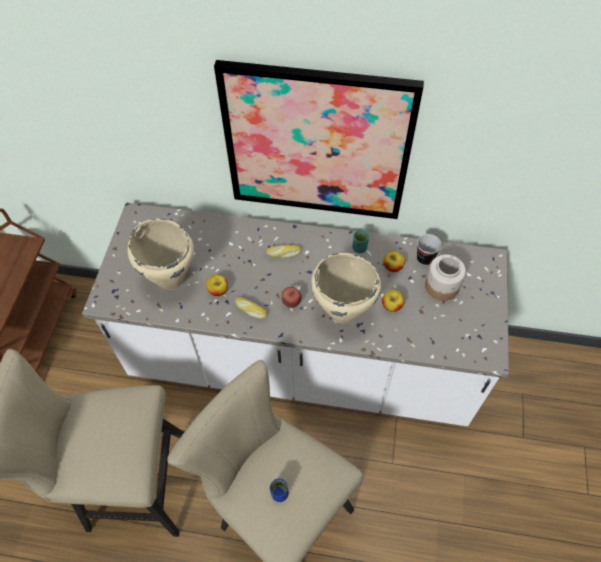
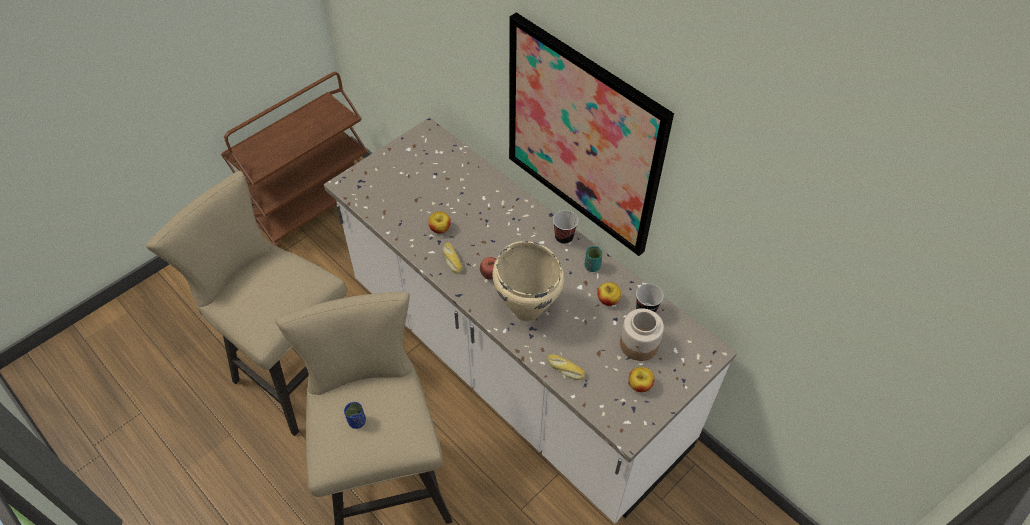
camera: 35 degrees right, 5 degrees down
(171, 279) = (411, 197): beige cooking pot -> none
(284, 253) = (520, 232): bread -> bread (565, 369)
(320, 238) = (564, 237): none -> cup
(392, 306) = (576, 332): apple -> apple (639, 385)

